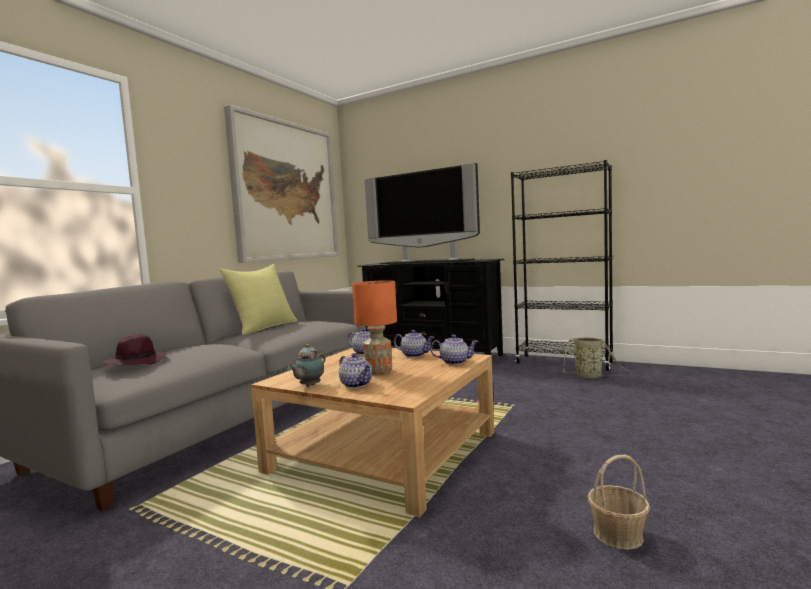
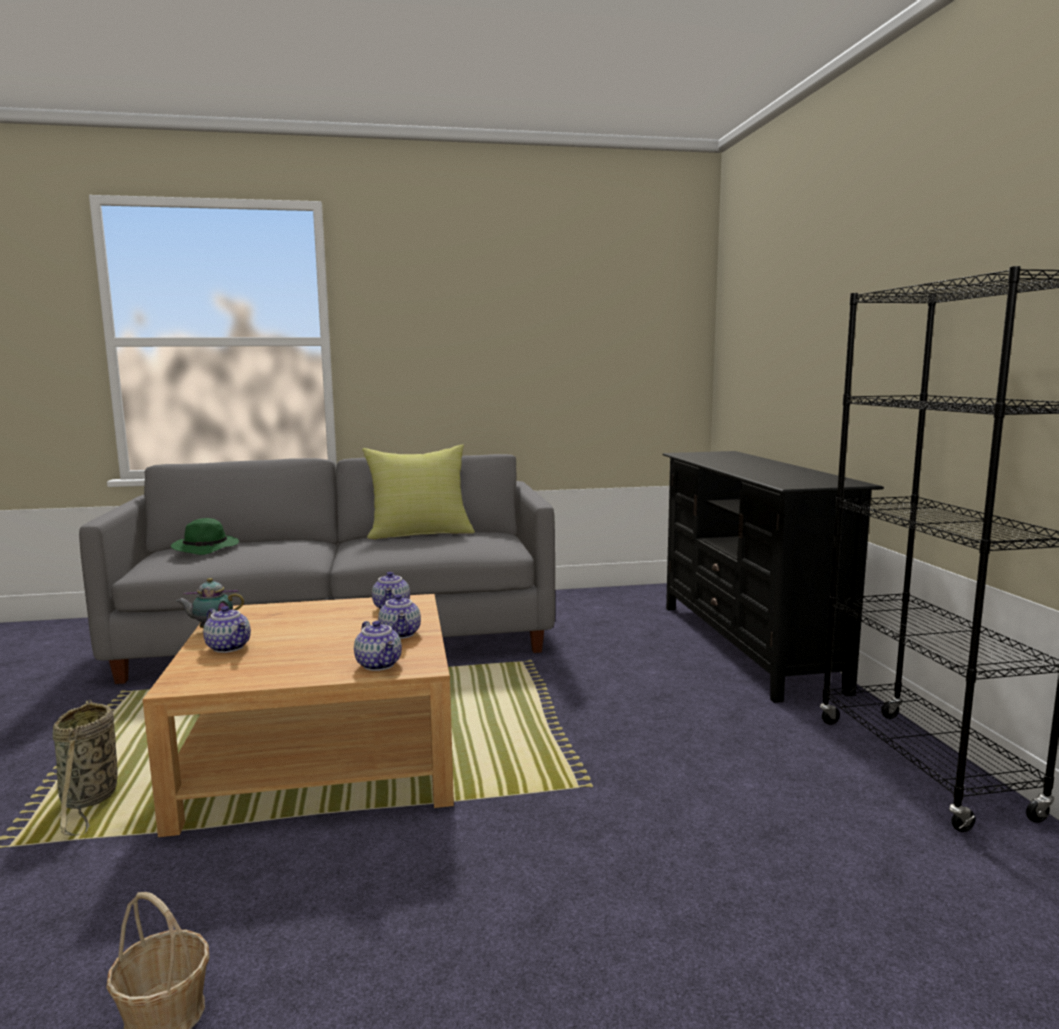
camera: 50 degrees right, 5 degrees up
(137, 362) = (207, 548): purple hat -> green hat
(286, 191) = (573, 323): picture -> none
(357, 384) = (230, 647): teapot -> teapot turned 60 degrees counterclockwise
(378, 372) = (293, 641): orange table lamp -> none
(427, 262) = (748, 466): television -> none
(590, 377) = (875, 820): basket -> basket (89, 800)

